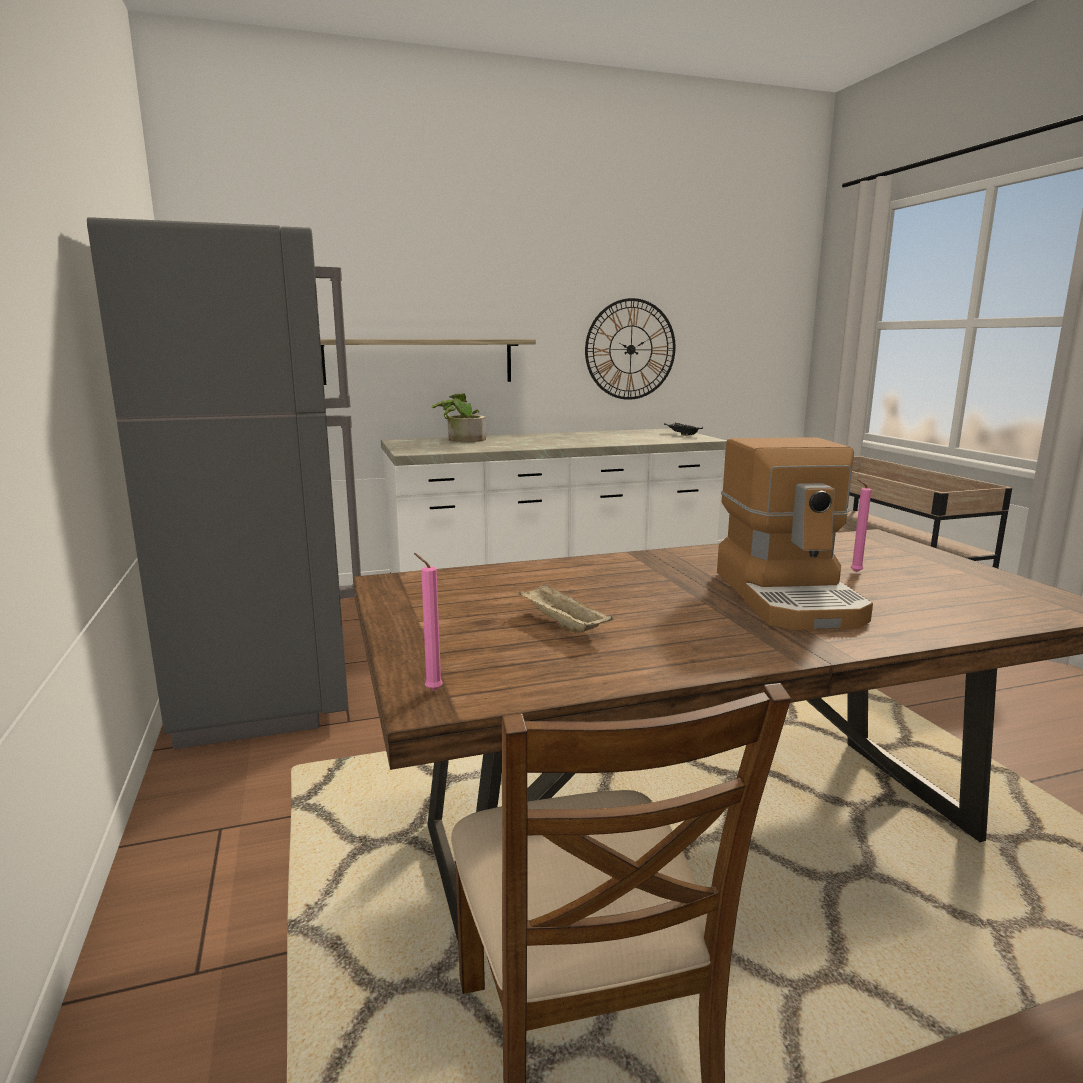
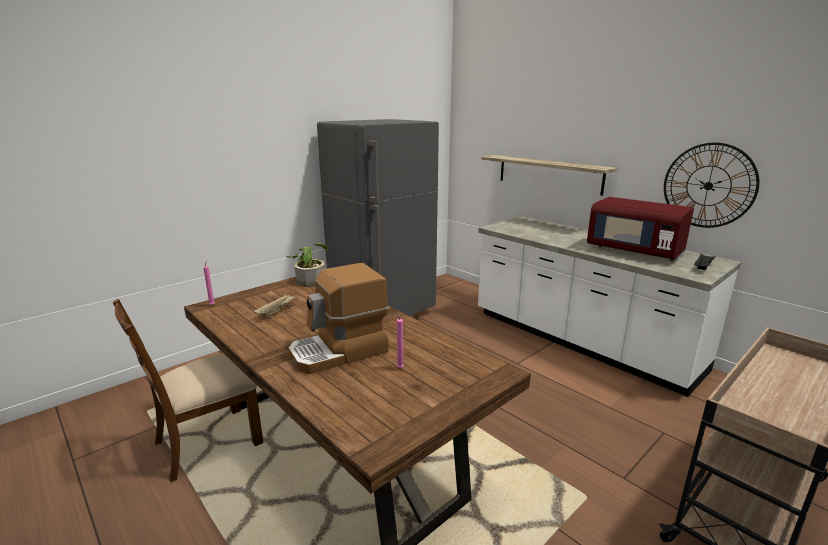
camera: 65 degrees right, 5 degrees up
(461, 439) = (550, 227): potted plant -> potted plant (310, 280)
(605, 437) = (634, 251): none -> red microwave

